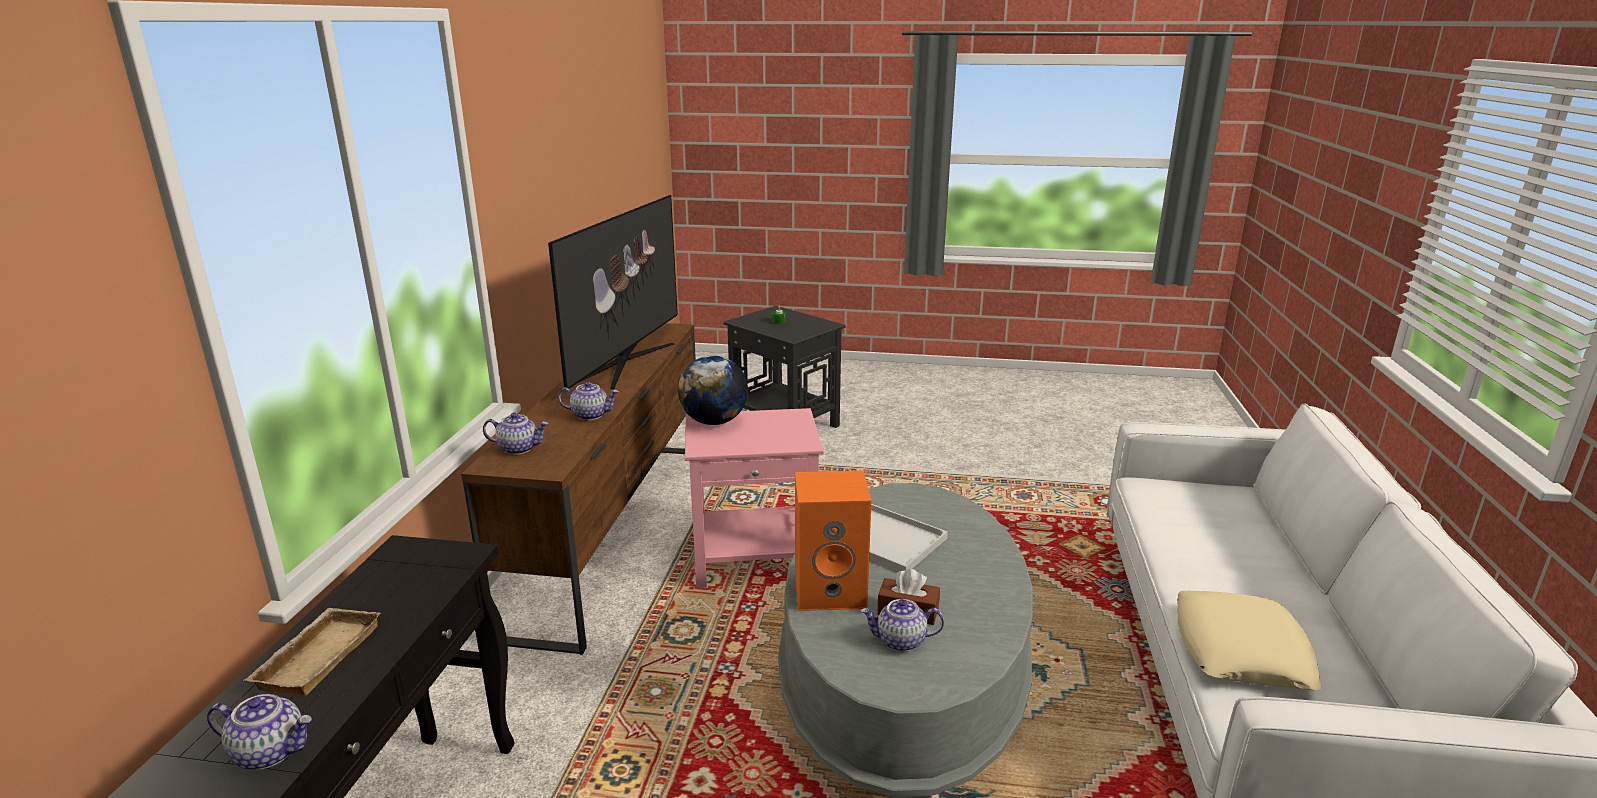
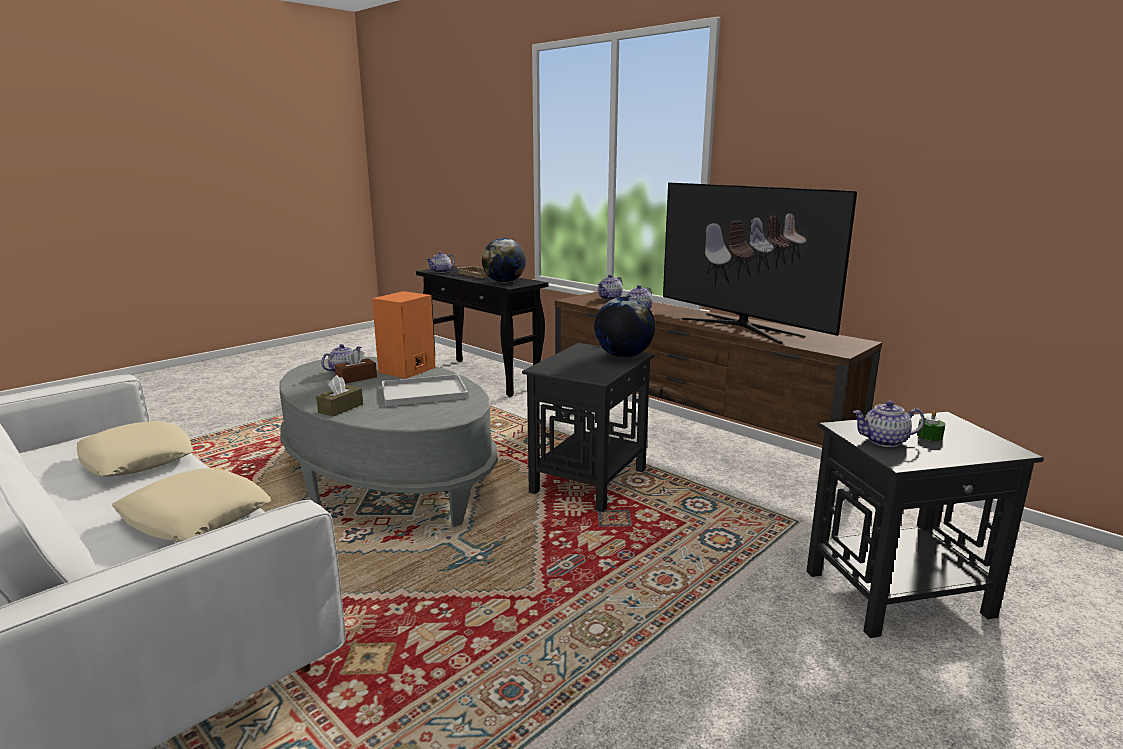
camera: 125 degrees right, 5 degrees down
(418, 579) = (504, 282): none -> globe
(756, 559) = (588, 481): pink side table -> black side table
(803, 328) = (884, 441): none -> teapot
(991, 560) = (341, 408): none -> brown tissue box
(1191, 540) = (194, 516): none -> beige pillow

